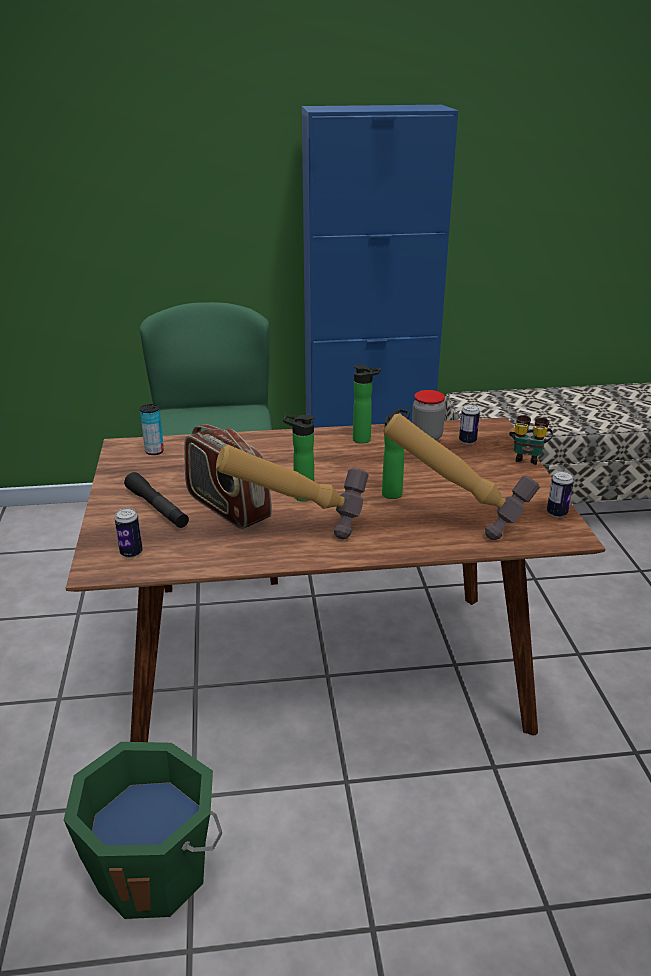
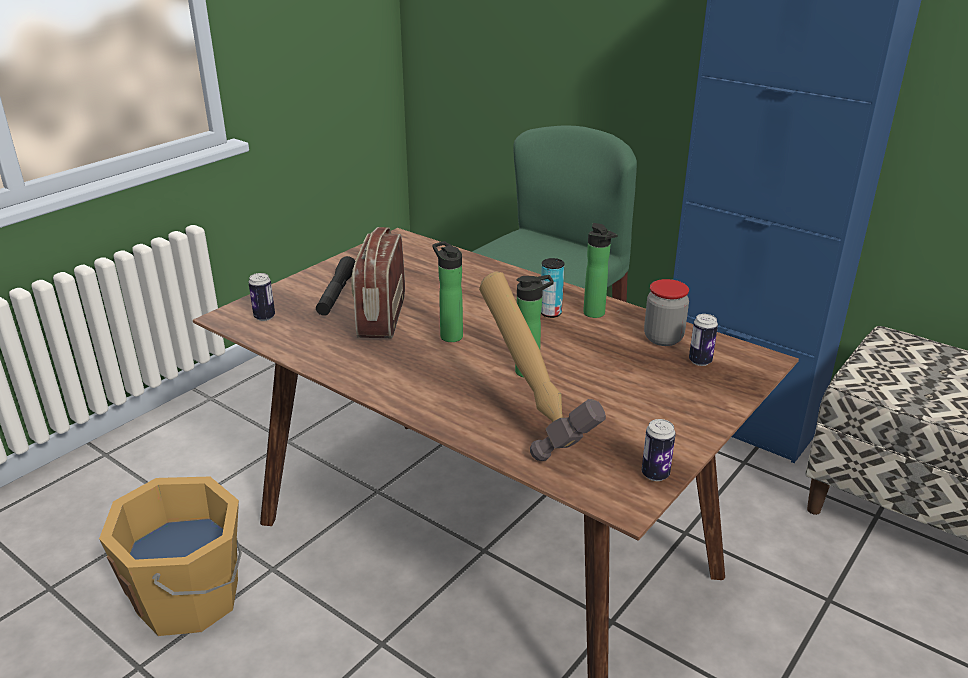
camera: 45 degrees right, 0 degrees up
(154, 451) = (412, 251): can -> can (550, 313)
(155, 868) = (191, 597): green bucket -> orange bucket
(297, 535) = (388, 364): hammer -> none
(527, 457) = (736, 407): binoculars -> none

